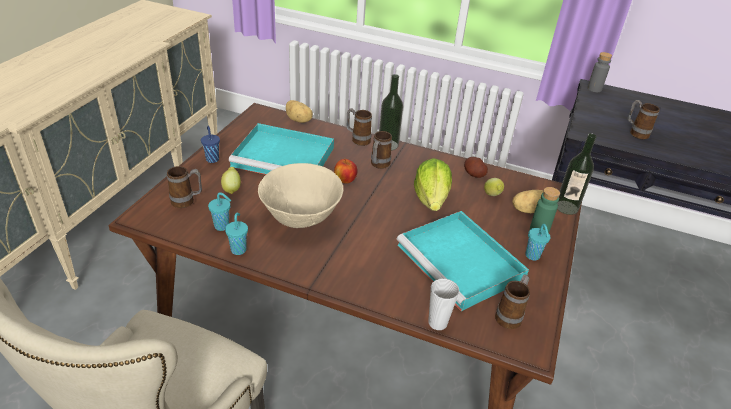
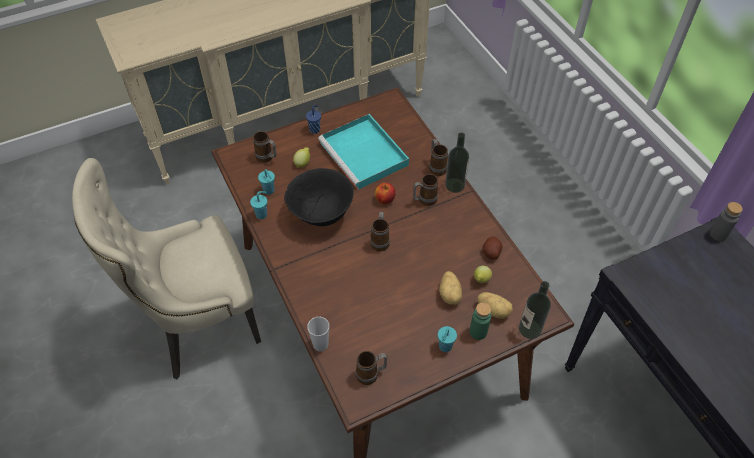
camera: 45 degrees right, 15 degrees up
(299, 120) = (412, 123): potato -> potato (450, 294)
(301, 218) = (321, 214): beige bowl -> black bowl
(431, 199) = (428, 254): lettuce -> none
(462, 263) = (387, 317): turquoise tray -> none
(635, 133) = (683, 304): mug -> mug (380, 240)

